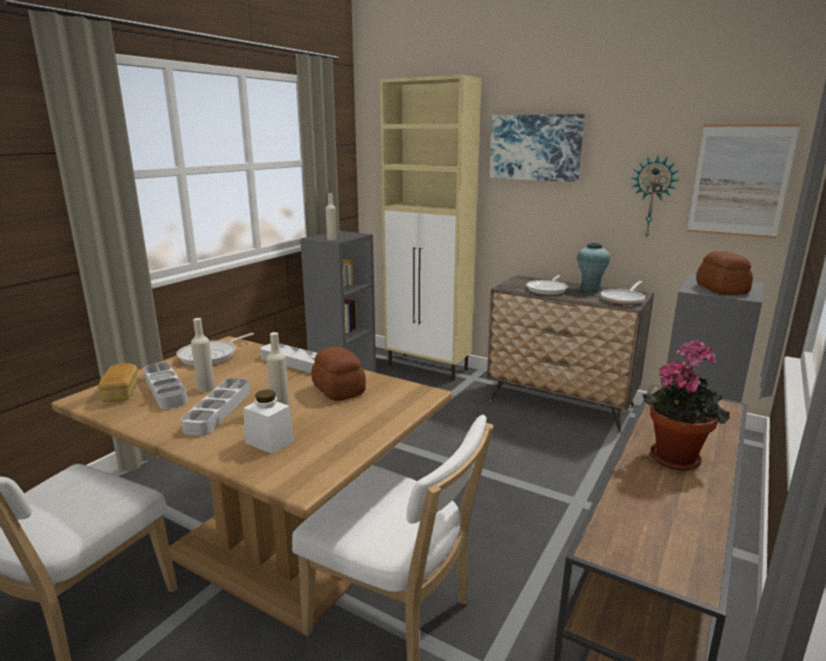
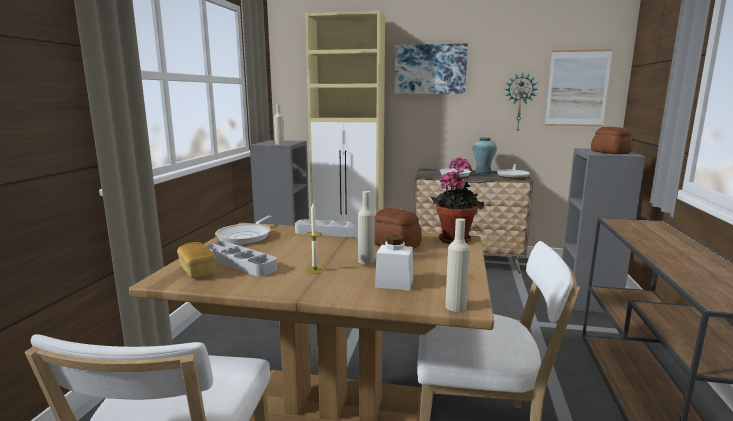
camera: 20 degrees left, 5 degrees down
(206, 388) = (278, 257): beige bottle -> beige bottle (455, 307)
(218, 410) = (314, 270): grey tray -> candle
(676, 456) = (673, 251): potted plant -> potted plant (455, 239)

